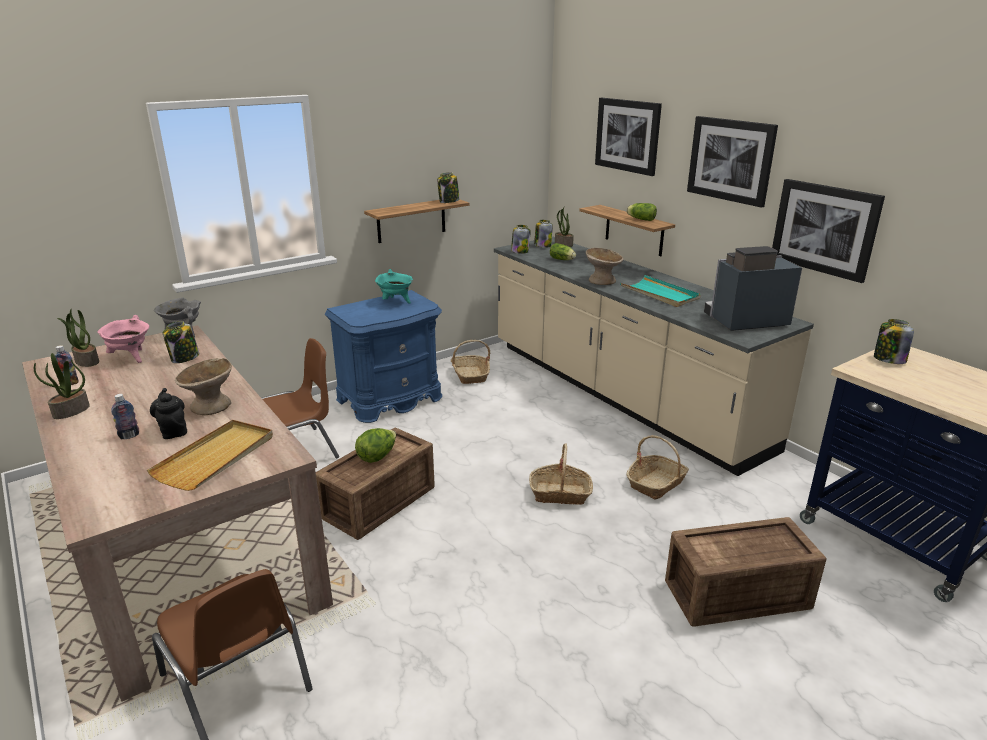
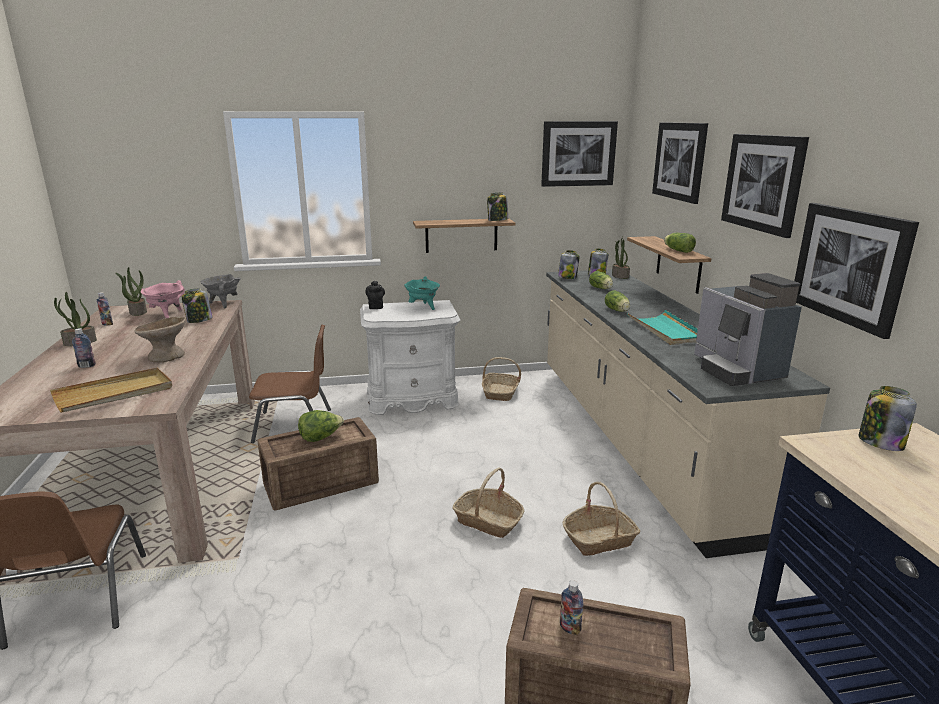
camera: 25 degrees right, 5 degrees down
(173, 431) = (117, 368): black teapot -> black teapot (376, 306)
(393, 400) = (413, 400): blue nightstand -> white nightstand
(511, 126) = (578, 154): none -> picture
(602, 281) = (617, 310): beige bowl -> lettuce
(727, 549) = (570, 628): none -> bottle
(744, 321) = (736, 370): coffee machine -> coffee machine turned 120 degrees counterclockwise

